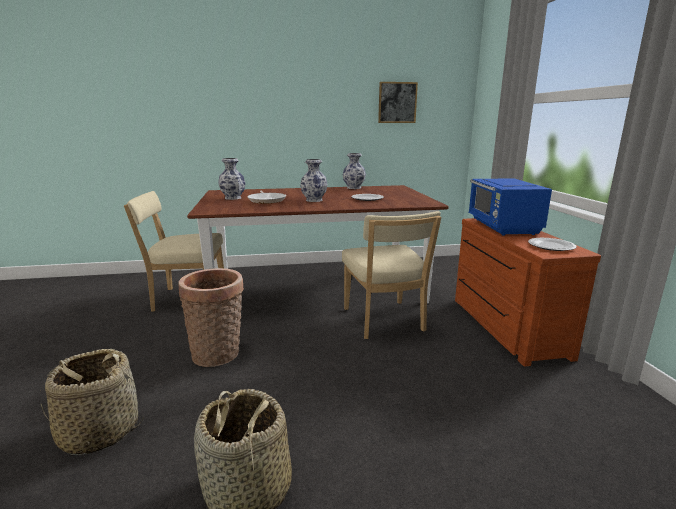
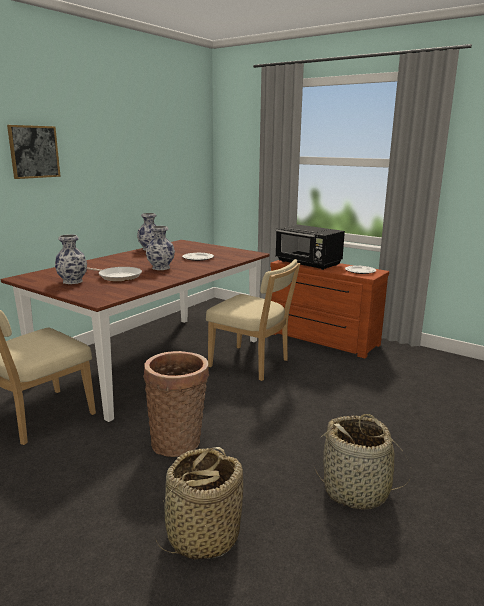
camera: 45 degrees left, 0 degrees up
(397, 102) = (161, 158): picture -> picture (34, 152)
(502, 227) = (308, 263): blue microwave -> black microwave

